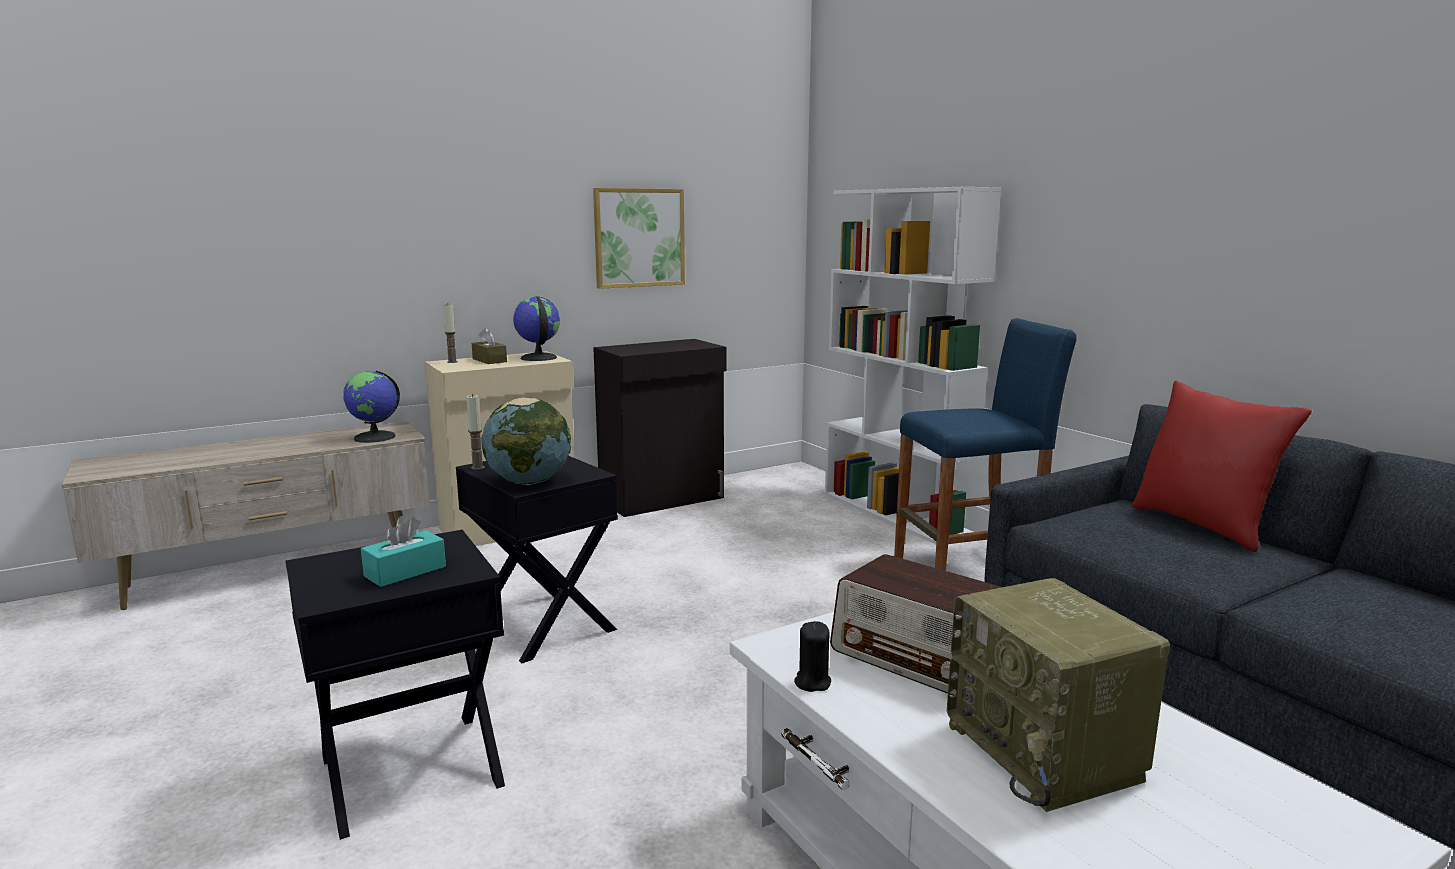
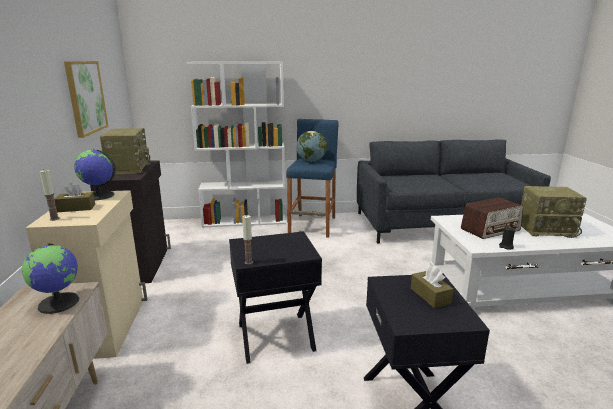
camera: 65 degrees left, 5 degrees up
(405, 571) = (430, 296): turquoise tissue box -> brown tissue box
(529, 482) = (296, 251): globe -> globe (311, 161)
(664, 346) = (128, 168): none -> radio
(1203, 525) = (410, 175): red pillow -> none

